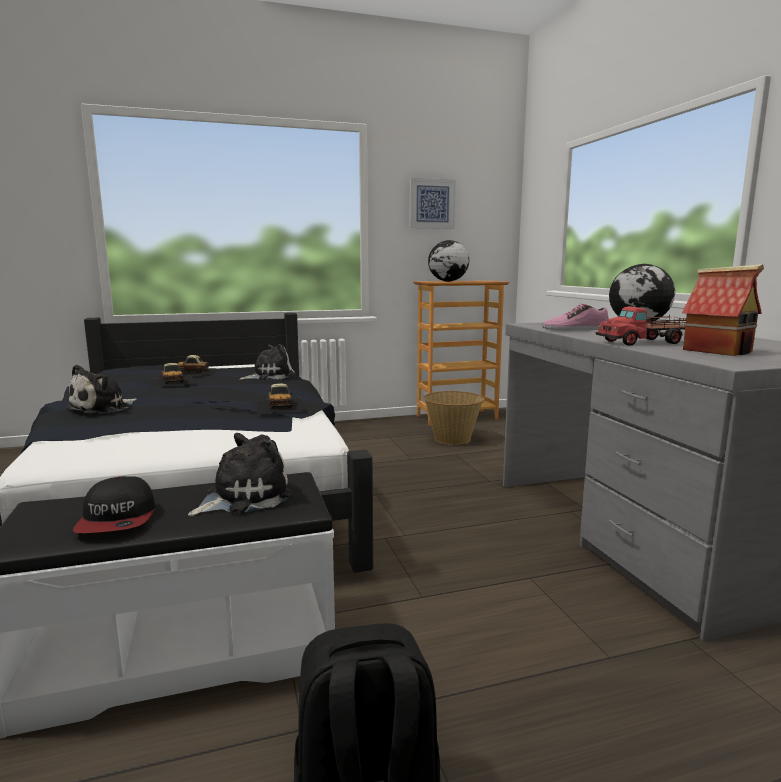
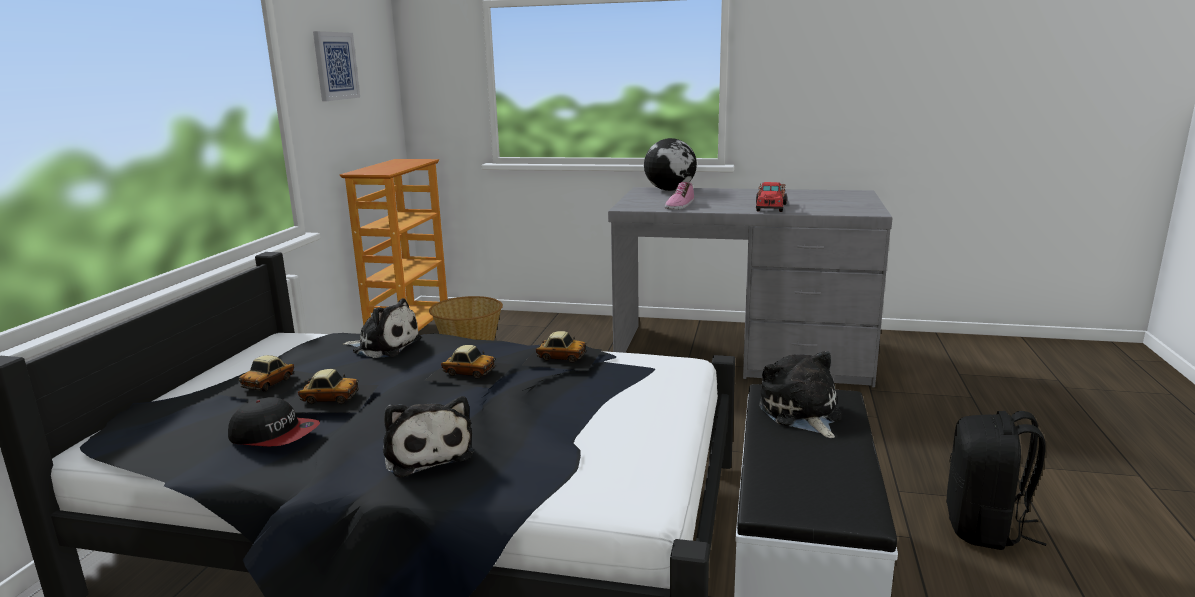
camera: 60 degrees left, 5 degrees up
(118, 519) = (827, 467): cap -> cap (275, 434)
(231, 393) = (470, 372): none -> toy car
(269, 376) = (384, 346): plush toy -> plush toy turned 105 degrees clockwise
(447, 281) = (384, 168): globe -> none
(718, 350) = (821, 204): toy house -> none

